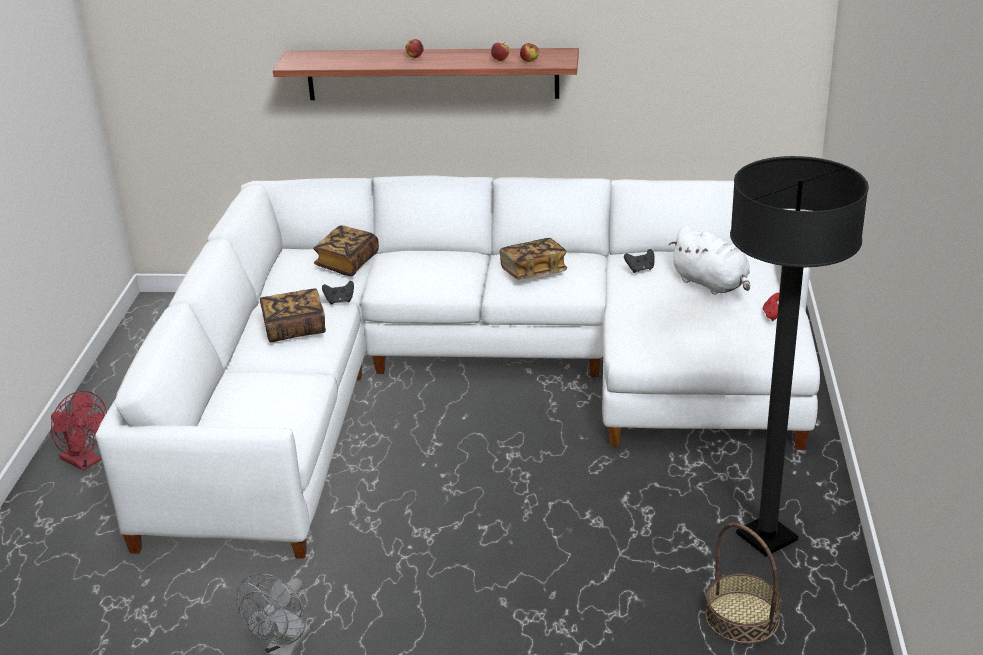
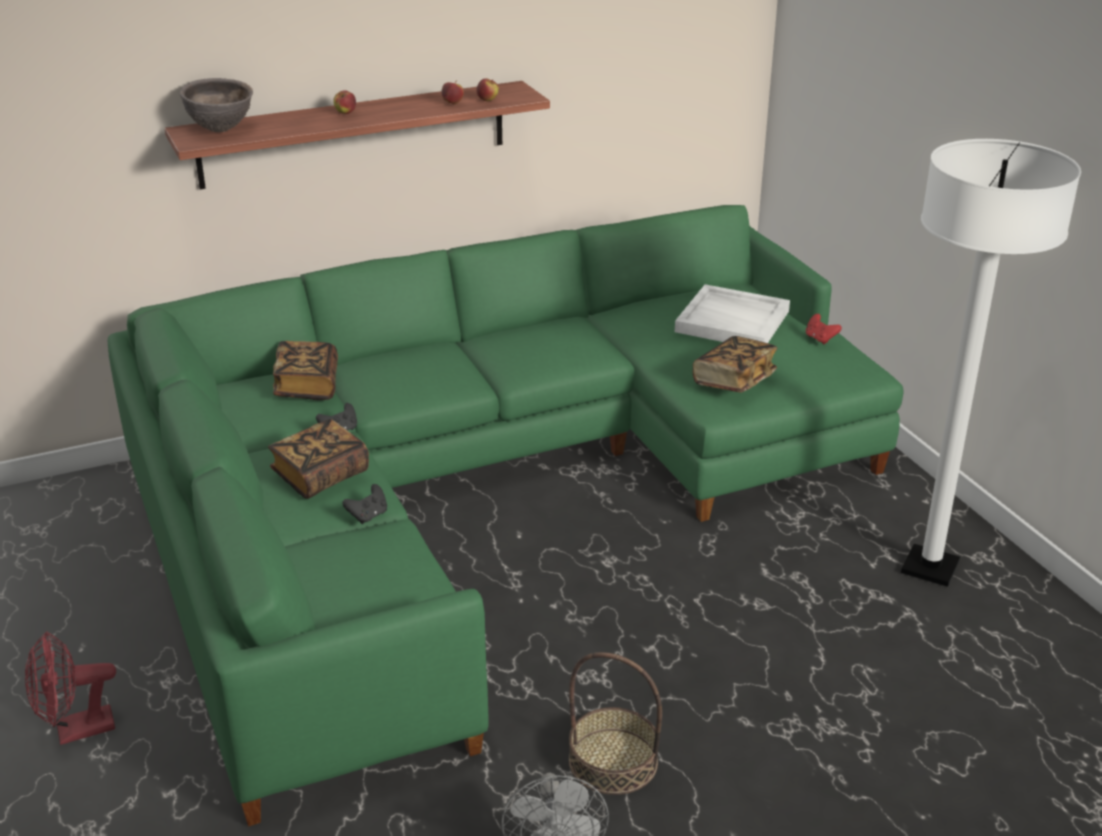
camera: 30 degrees left, 0 degrees up
(85, 462) = (76, 731): red fan -> red fan turned 150 degrees clockwise
(317, 58) = (220, 130): none -> brown bowl
(466, 379) = (483, 493): white sofa -> green sofa
(533, 272) = (536, 348): book -> book (734, 380)
(640, 269) = (646, 322): black game controller -> black game controller (368, 516)
(712, 284) = (733, 321): white plush toy -> white tray
(742, 617) = (982, 653): basket -> basket (613, 761)
(766, 537) = (930, 568): black floor lamp -> white floor lamp

